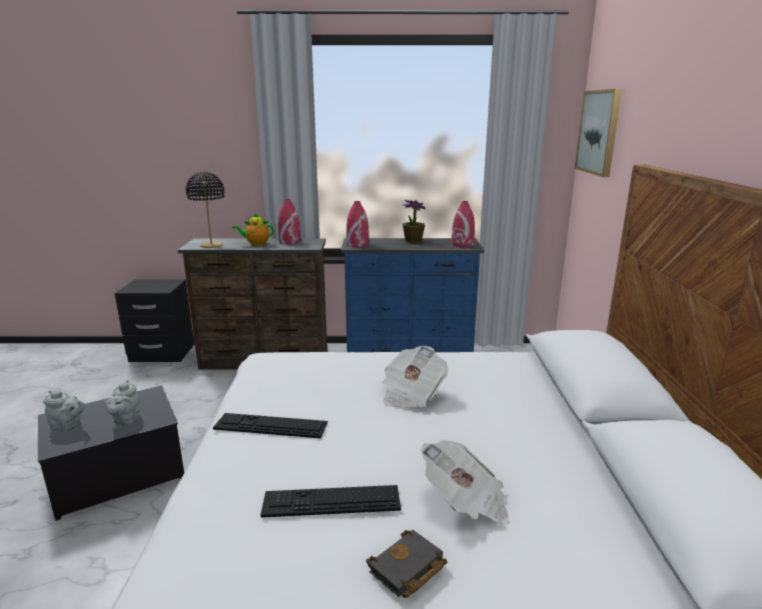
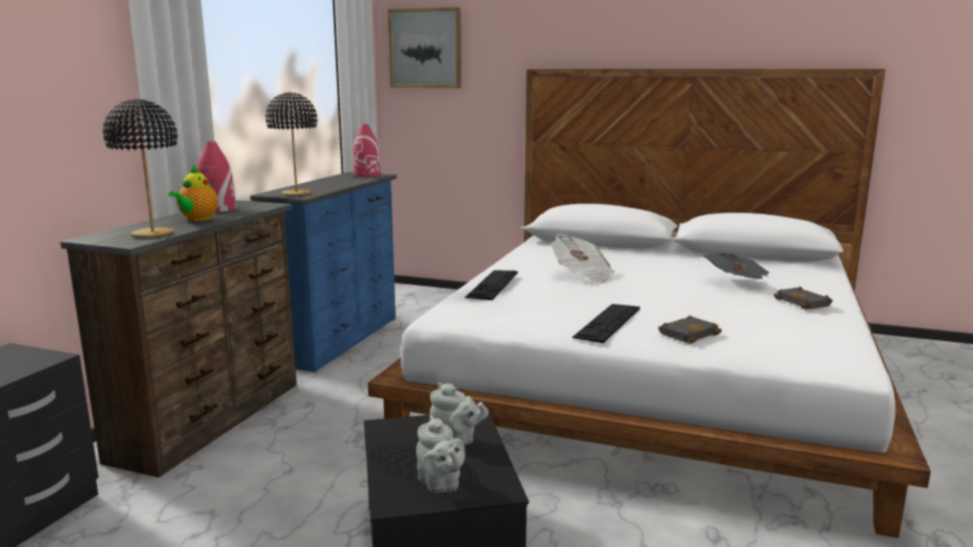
camera: 70 degrees left, 5 degrees down
(68, 426) = (440, 484): grey teapot -> grey teapot turned 120 degrees clockwise
(248, 473) = (688, 333): none -> black book
(331, 501) = (732, 312): keyboard -> keyboard (492, 284)
(357, 244) = (296, 194): red vase -> black table lamp
(413, 240) = (319, 182): potted plant -> none

